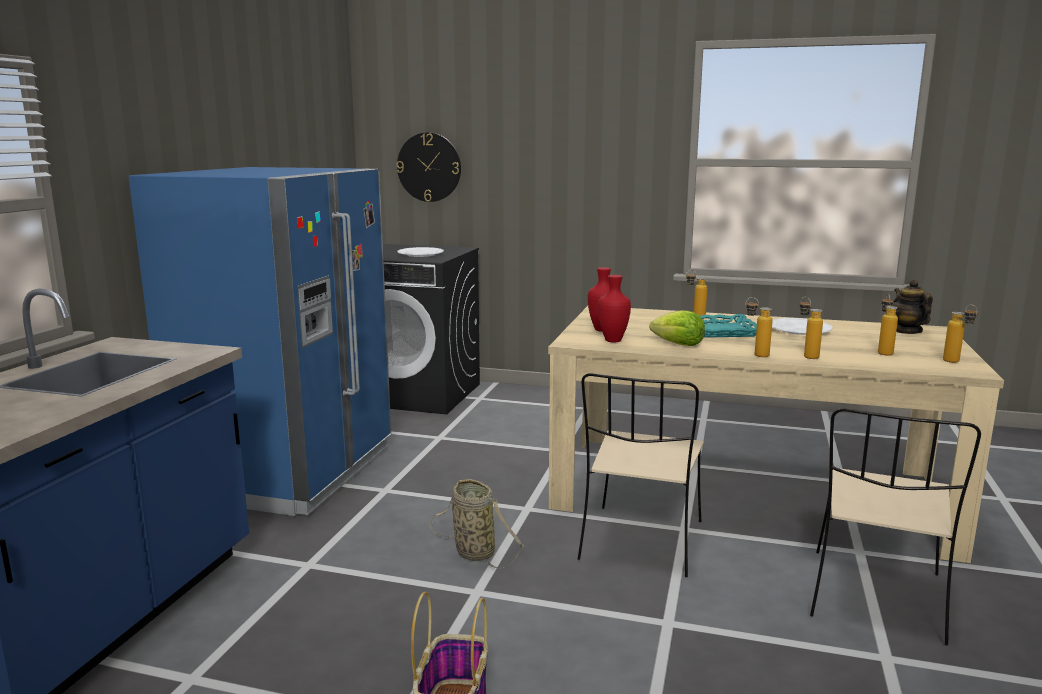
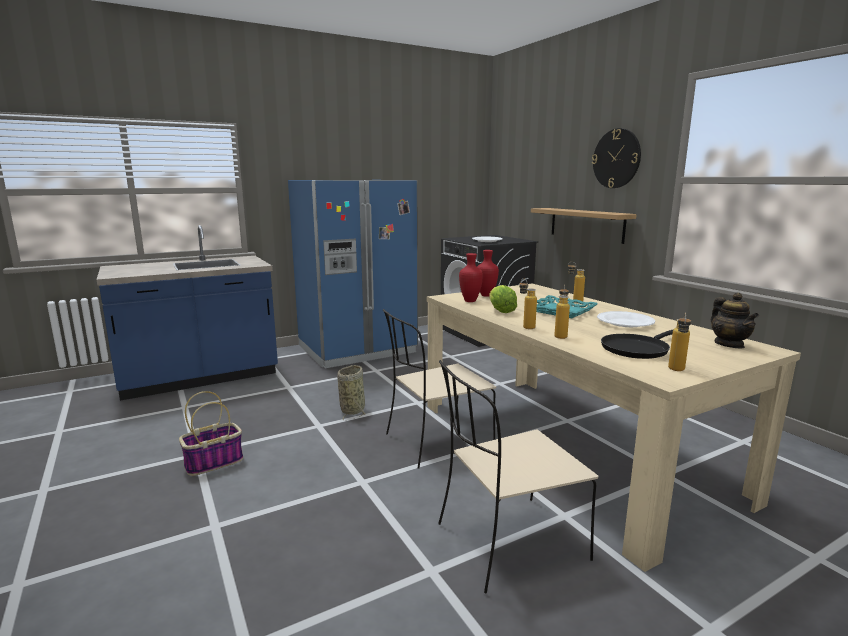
camera: 45 degrees right, 0 degrees up
(429, 167) = (520, 185): wall clock -> wall clock (616, 158)
(560, 219) = (586, 224): none -> shelf
(883, 352) = (636, 349): bottle -> black frying pan
(907, 331) = (729, 344): teapot -> teapot turned 135 degrees clockwise

